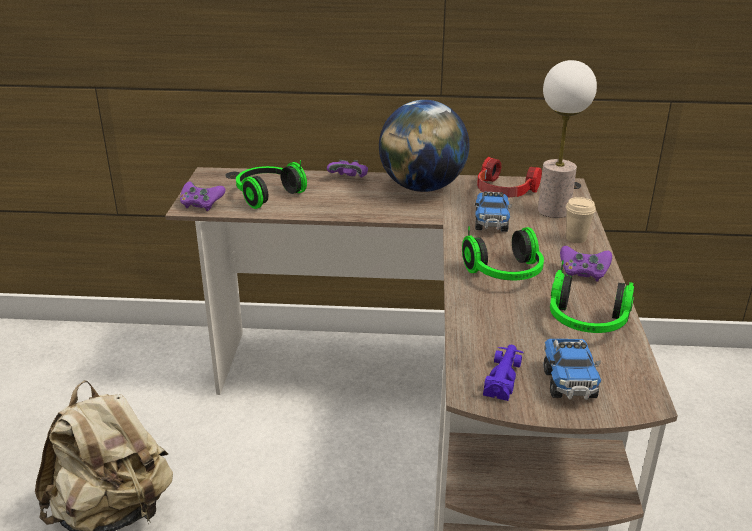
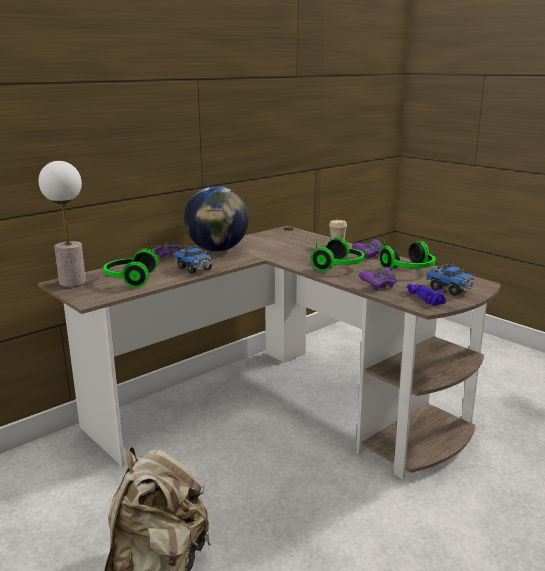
camera: 45 degrees left, 10 degrees down
(201, 205) = (96, 297): purple game controller -> purple game controller (378, 286)
(491, 223) = (287, 252): toy truck -> toy truck (194, 268)
(504, 192) = (263, 240): headphones -> none
(554, 210) = (303, 239): table lamp -> table lamp (72, 282)

